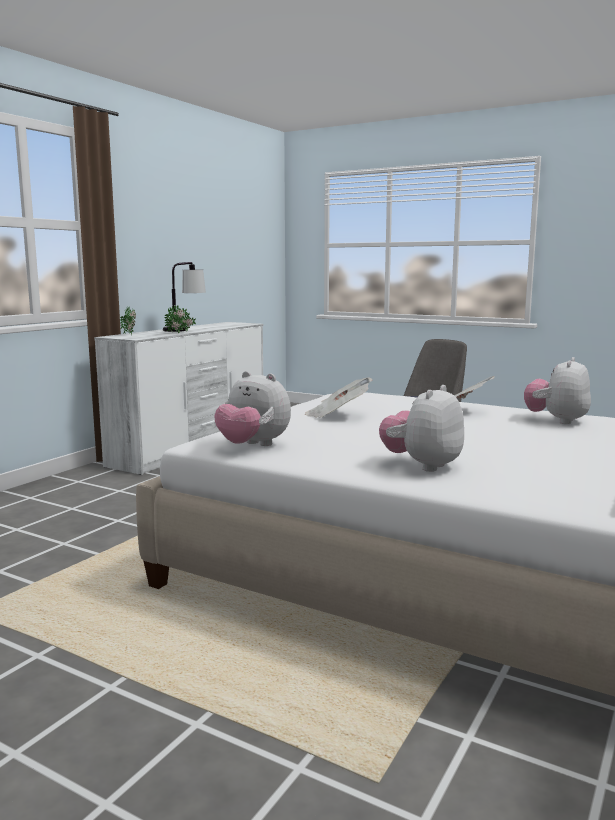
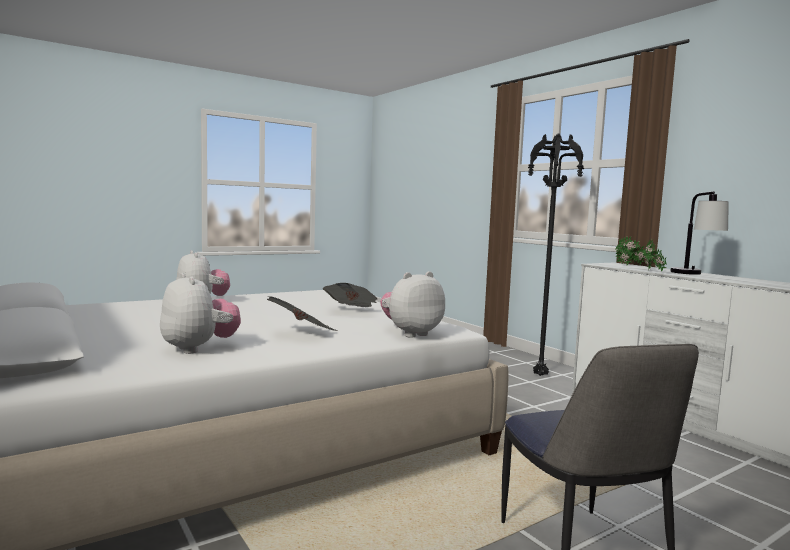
camera: 115 degrees right, 5 degrees down
(93, 488) = (540, 376): none -> black floor lamp
(253, 446) = (306, 293): plush toy -> plush toy (411, 333)

